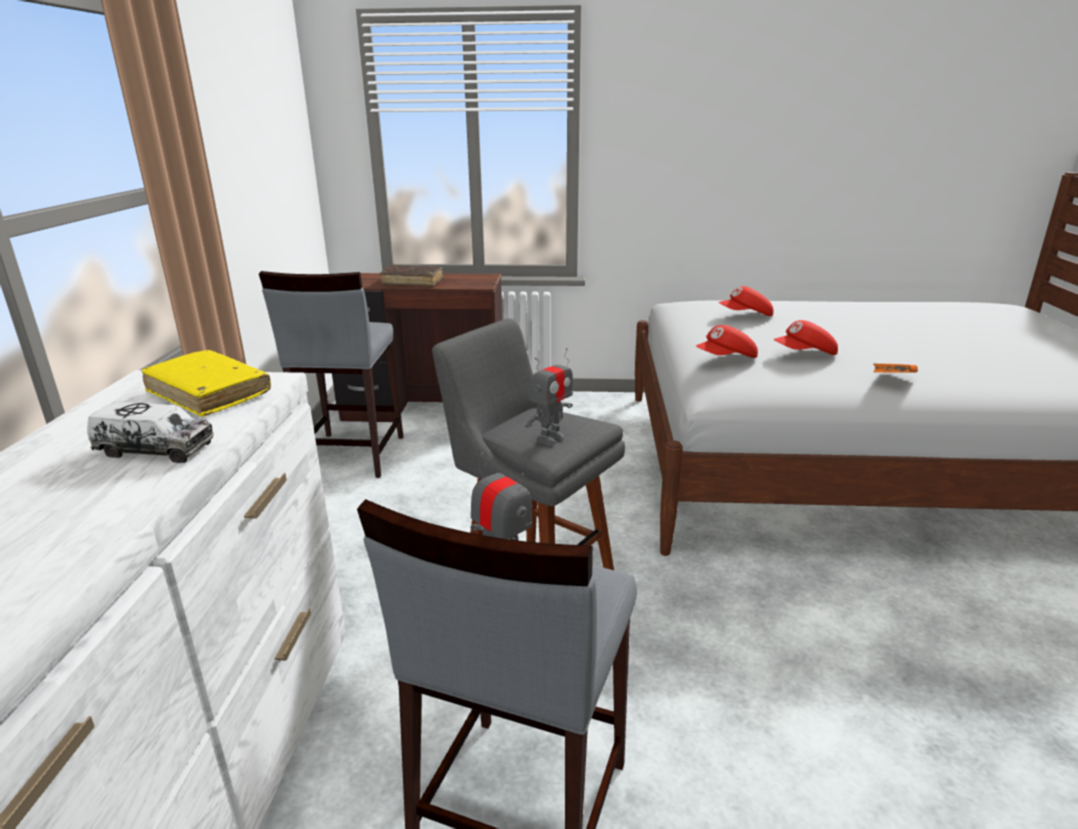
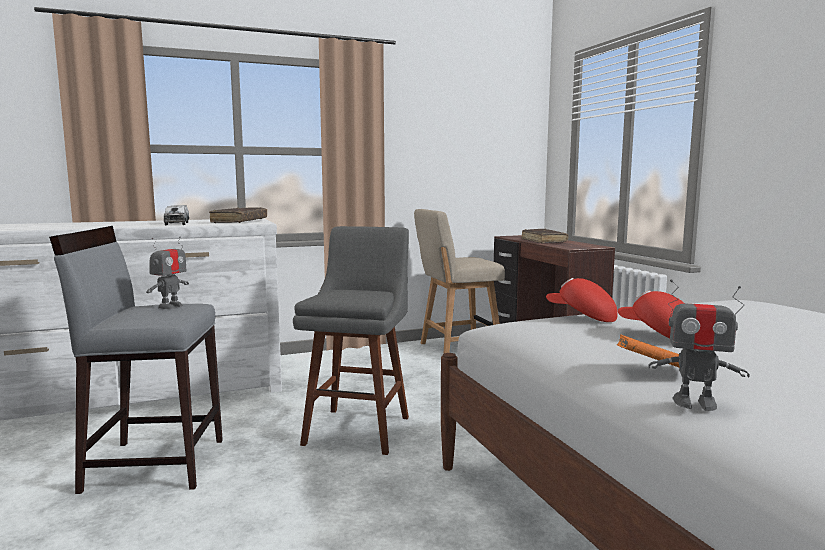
camera: 65 degrees right, 15 degrees down
(209, 393) = (239, 221): yellow book -> brown book
(350, 455) = (456, 349): grey stool -> beige chair
(550, 438) = (335, 295): toy robot -> toy robot (695, 403)
(746, 316) = (747, 313): red cap -> none

